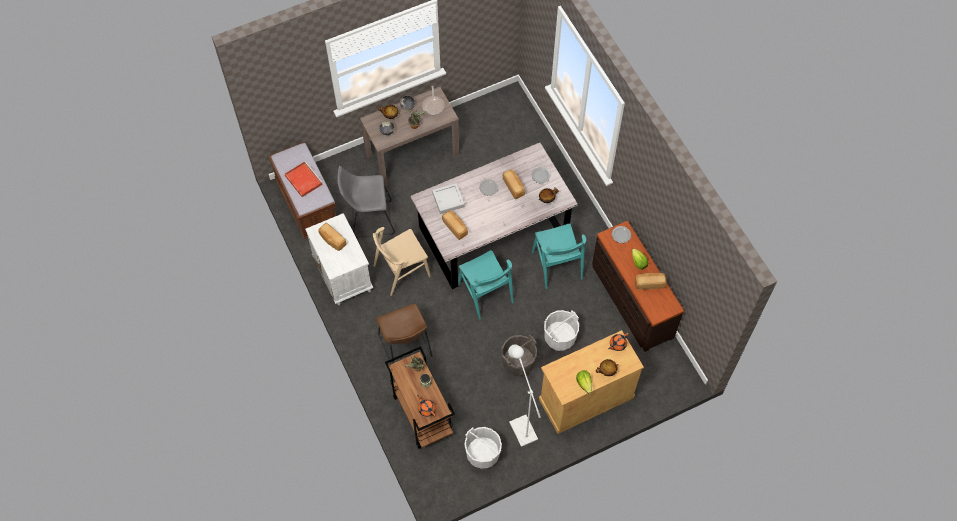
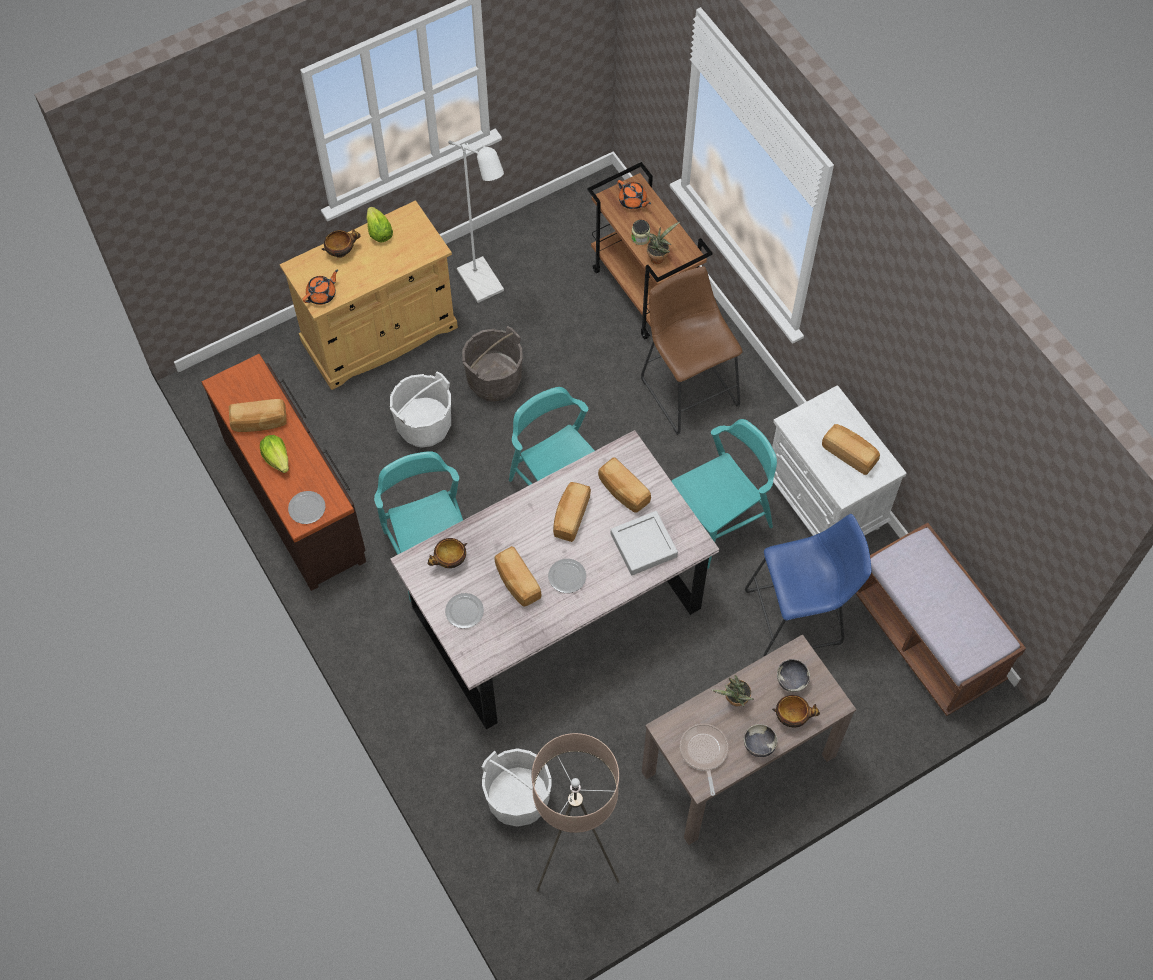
camera: 175 degrees right, 0 degrees up
(303, 179) = (940, 594): red tray -> none
(369, 219) = (799, 616): grey stool -> blue stool
(401, 271) = (719, 521): beige chair -> turquoise chair
(482, 454) = (542, 244): white bucket -> white bucket (518, 799)
(484, 217) = (570, 516): none -> bread
(494, 121) = (574, 864): none -> beige floor lamp

